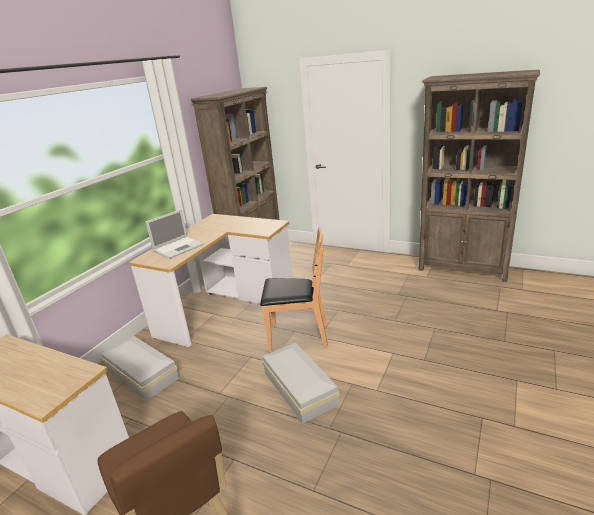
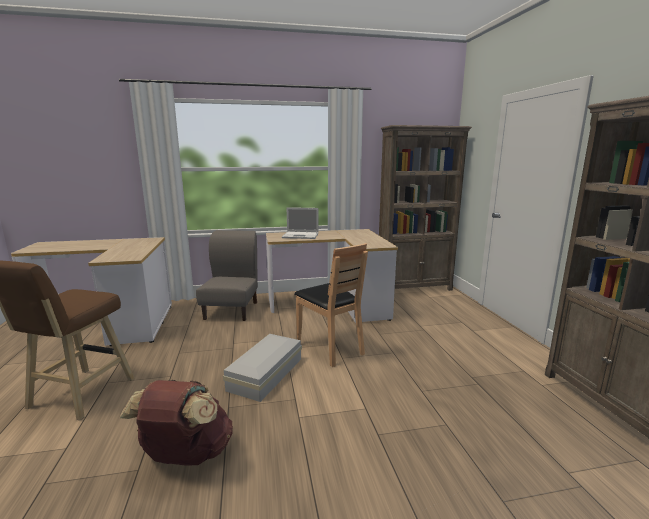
camera: 50 degrees right, 10 degrees down
(142, 373) = (232, 310): white storage box -> grey chair
(376, 474) = (186, 456): none -> brown backpack

